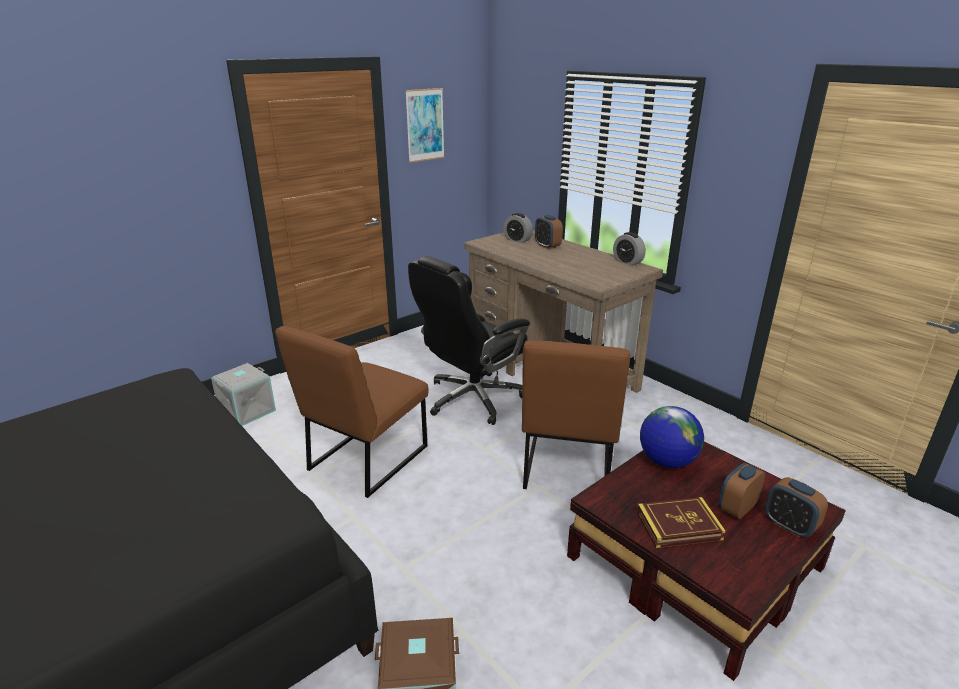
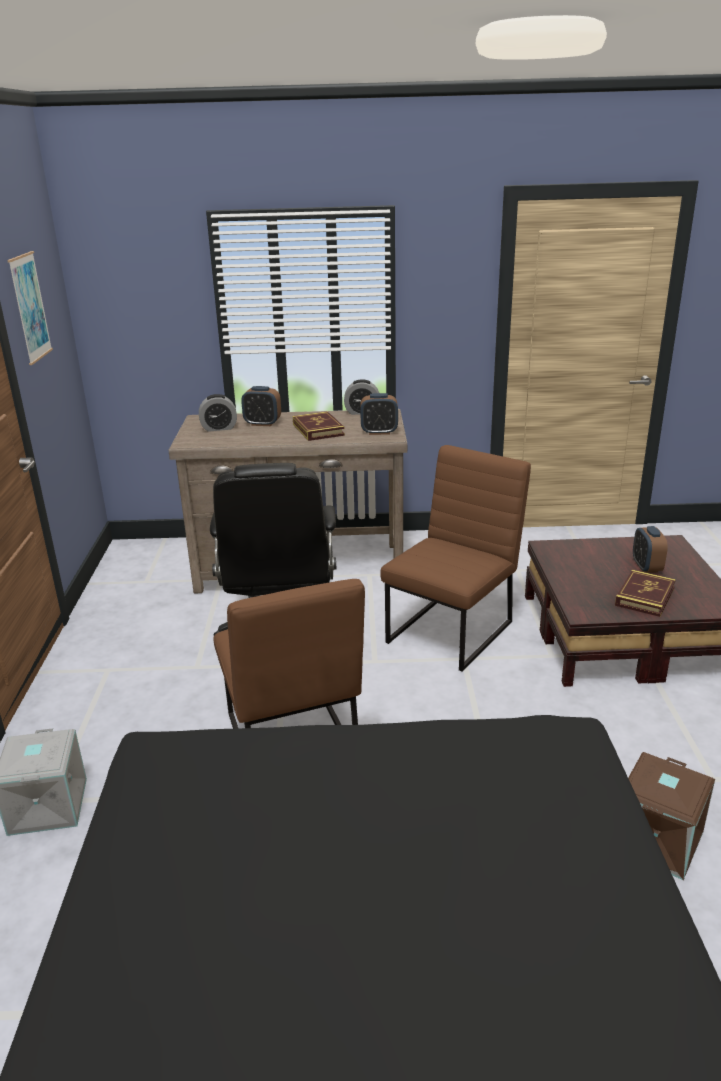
camera: 50 degrees left, 0 degrees up
(567, 465) = (453, 630): brown chair -> brown chair turned 105 degrees counterclockwise
(568, 261) = (318, 430): none -> book
(666, 461) = (566, 564): globe -> none
(789, 526) = (680, 559): alarm clock -> alarm clock (379, 432)

